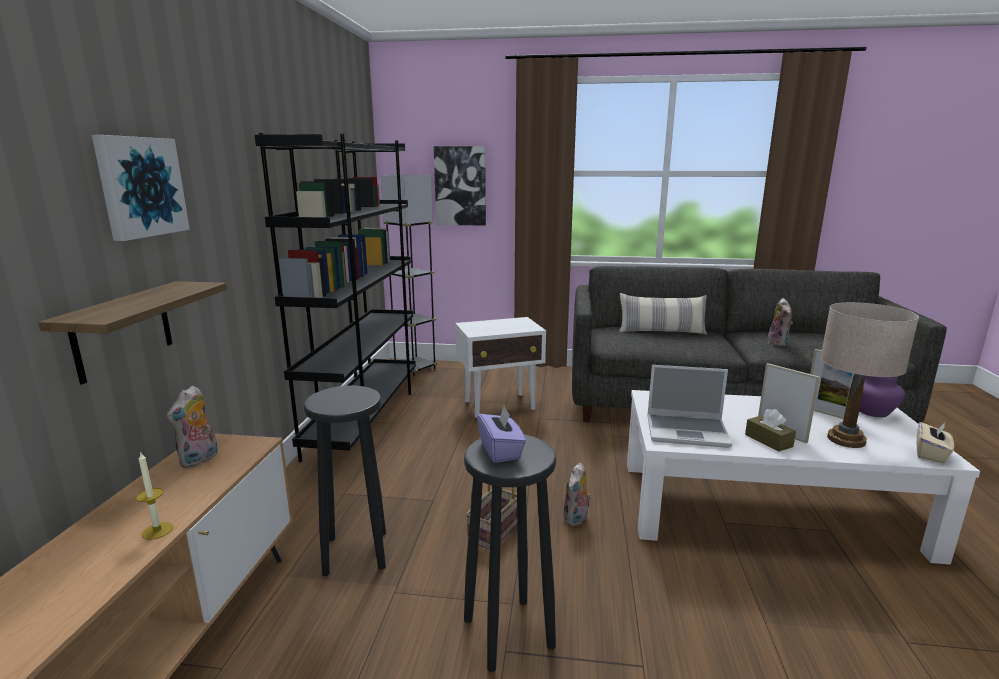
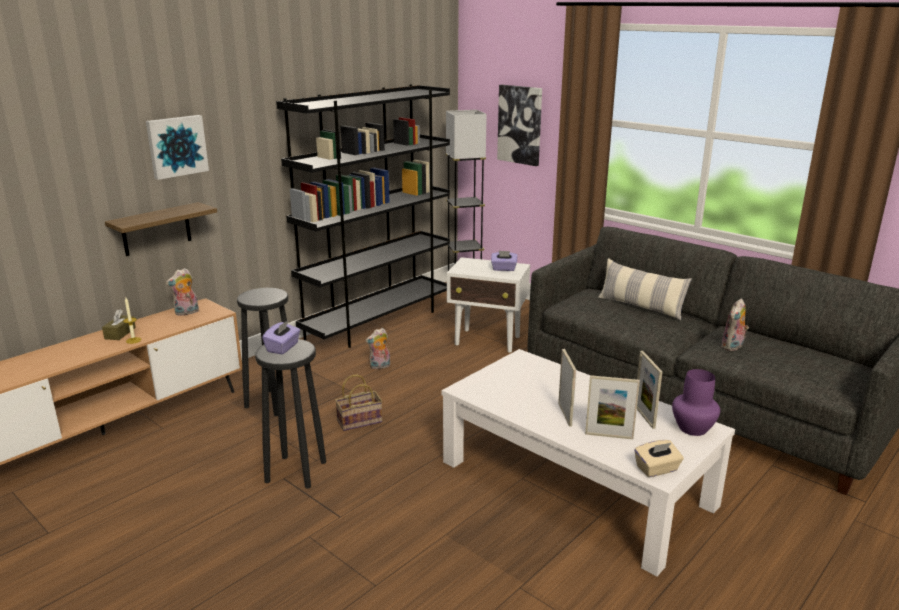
camera: 35 degrees right, 5 degrees up
(514, 324) = (503, 269): none -> purple tissue box
(576, 519) = (421, 435): plush toy -> plush toy (380, 366)
(688, 431) = (496, 389): laptop -> none
(768, 440) = (542, 414): brown tissue box -> brown tissue box (120, 333)
(846, 439) = (609, 436): beige table lamp -> picture frame

